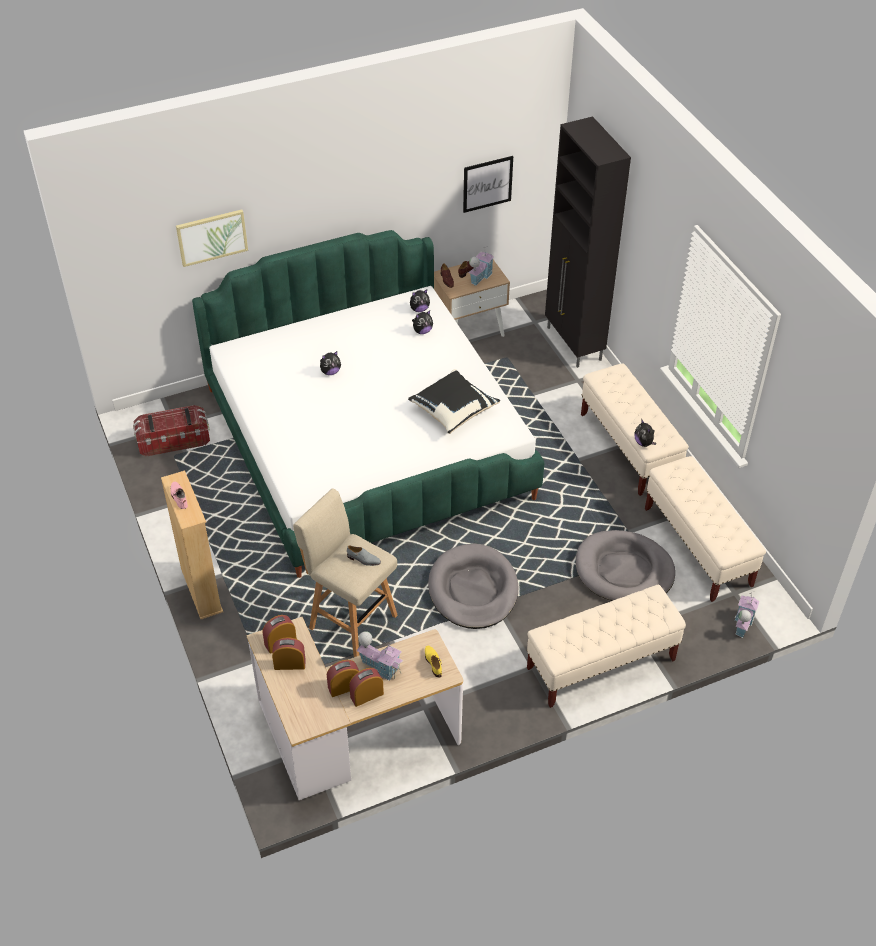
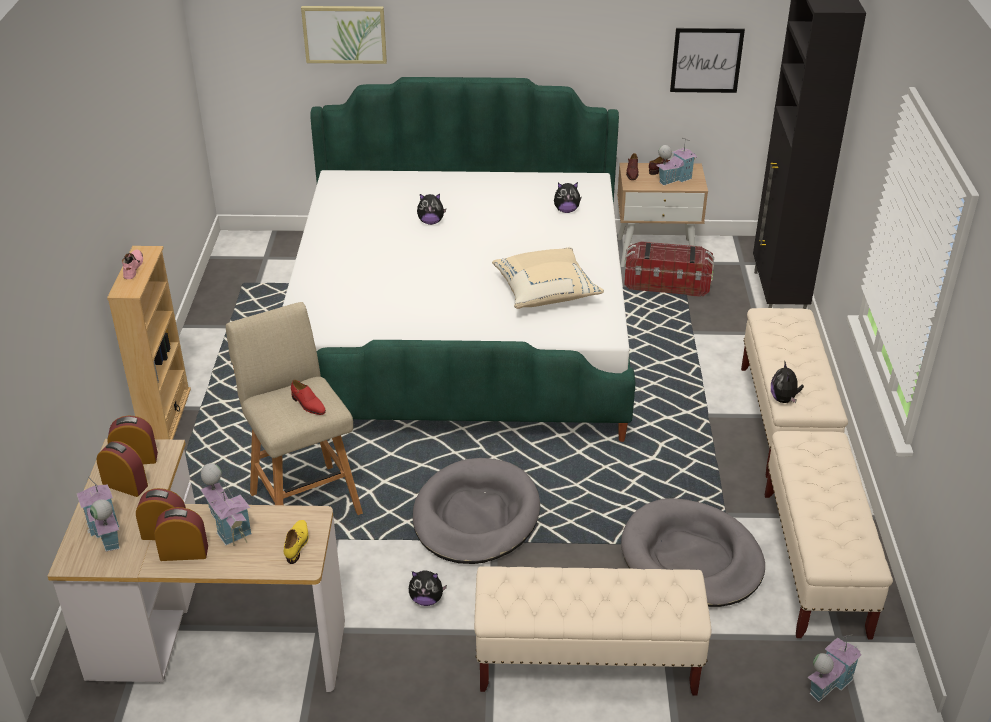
camera: 25 degrees right, 10 degrees down
(173, 440) = (254, 270): storage box -> storage box (666, 283)
(304, 701) = (105, 533): none -> toy house
(363, 560) = (308, 405): grey shoe -> red shoe
(419, 309) = (578, 190): plush toy -> plush toy (426, 599)
(453, 410) = (545, 292): black pillow -> beige pillow

